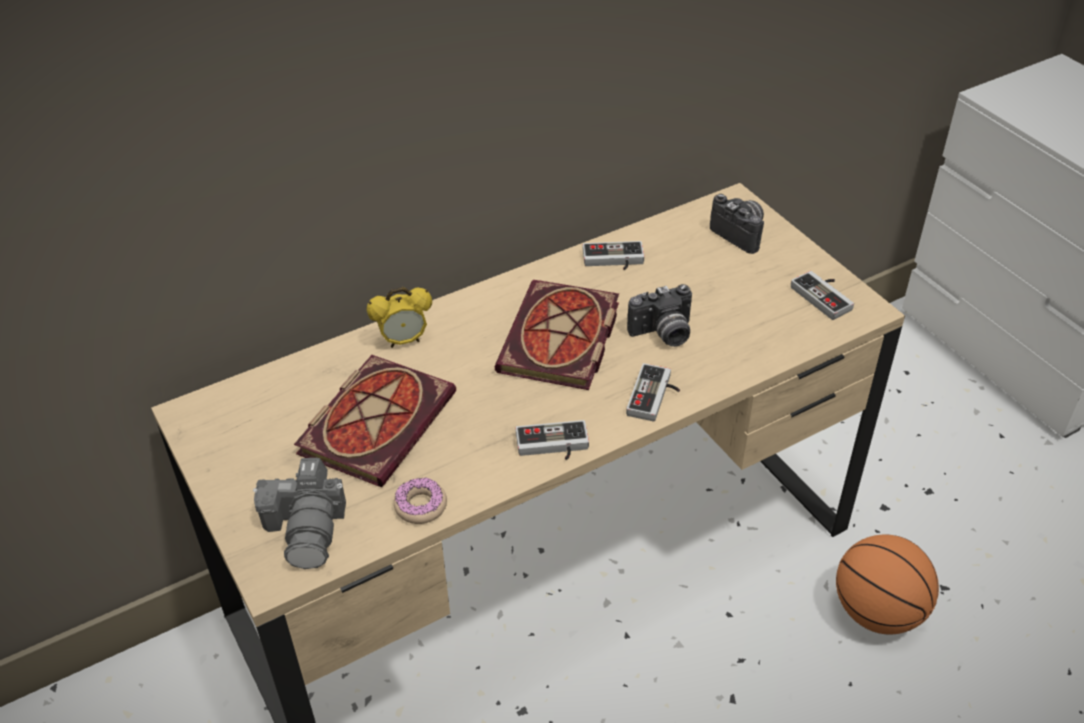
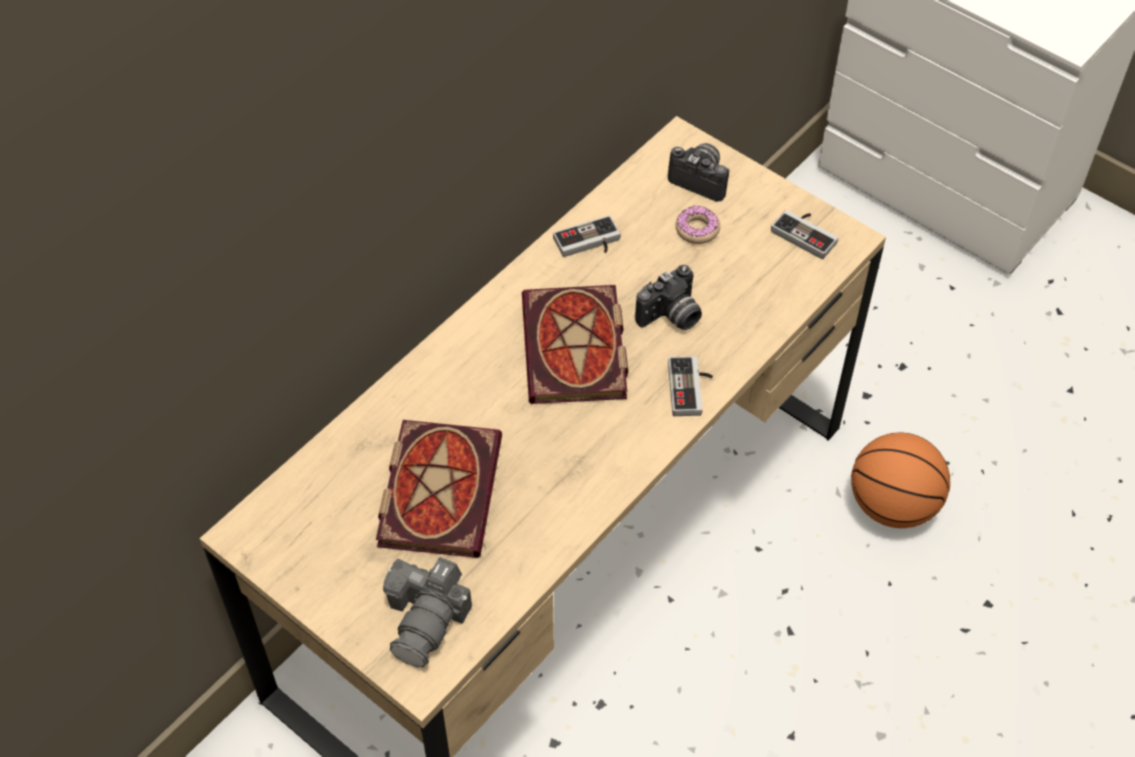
camera: 20 degrees left, 10 degrees up
(307, 527) = (427, 619): camera -> camera turned 45 degrees clockwise
(404, 341) = (421, 392): alarm clock -> none
(420, 506) = (523, 565): donut -> donut (697, 229)
(553, 447) = (618, 468): game controller -> none

